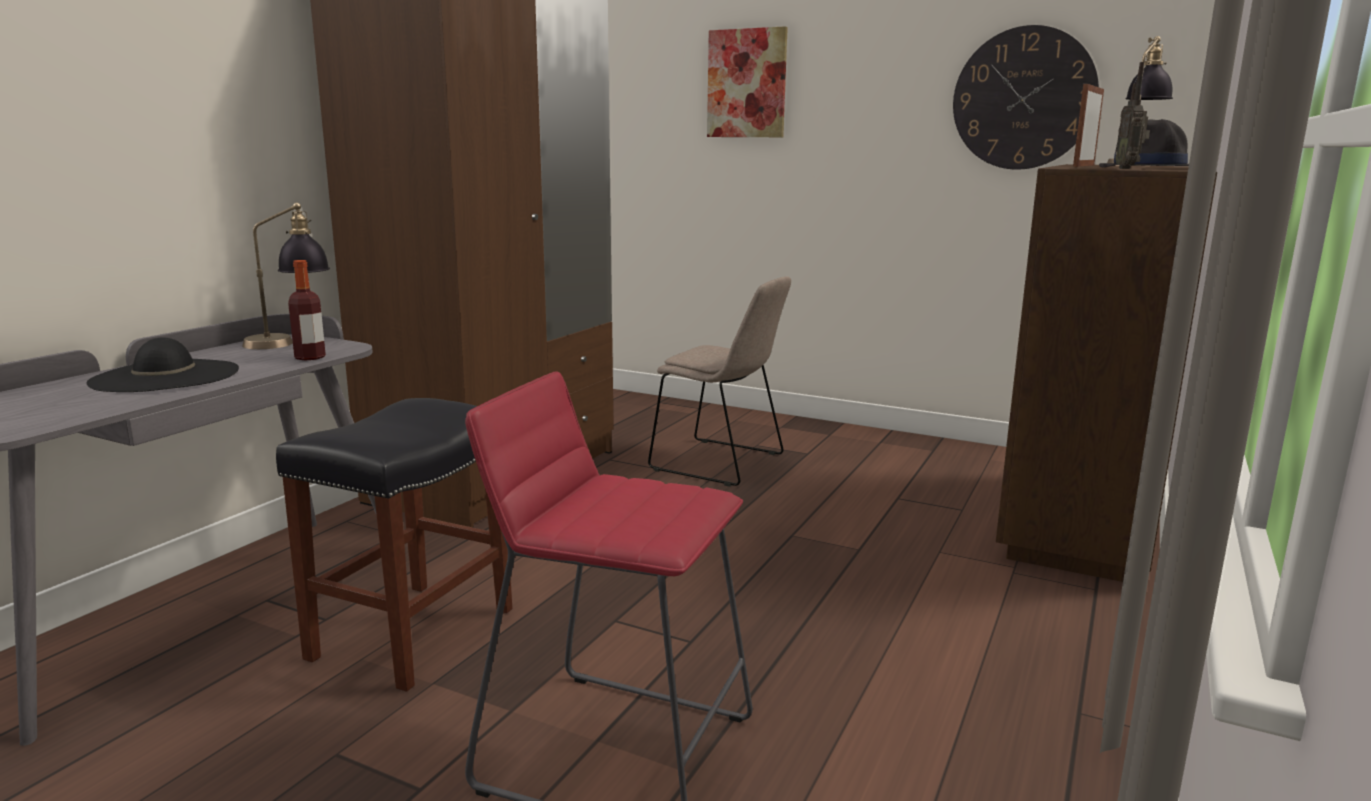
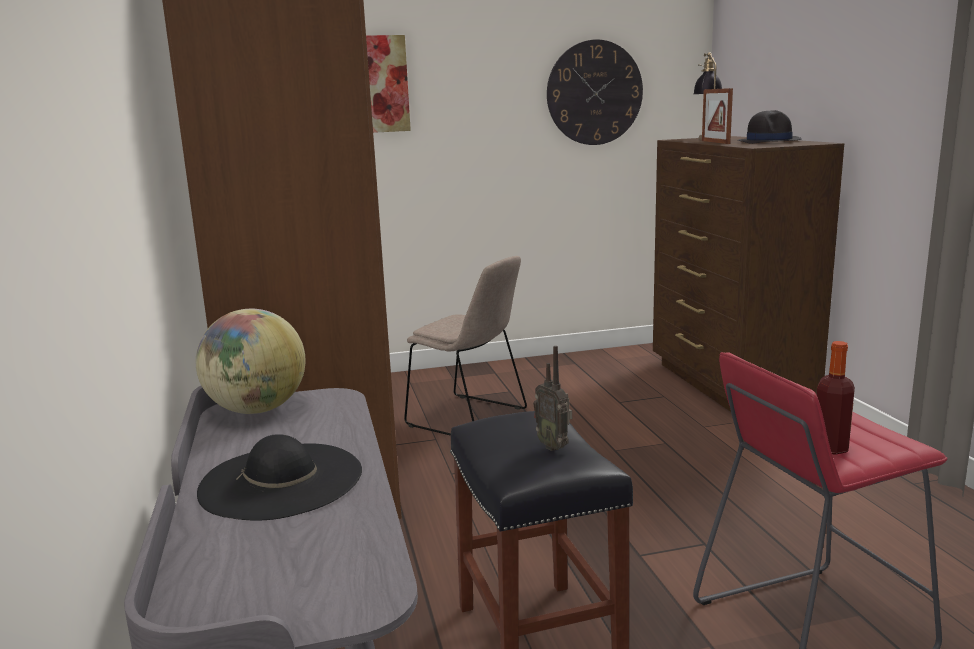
camera: 40 degrees left, 0 degrees up
(290, 342) = (257, 410): table lamp -> globe
(310, 357) = (341, 415): bottle -> bottle (830, 448)
(721, 463) = (470, 418): beige chair -> beige chair turned 45 degrees clockwise
(1128, 168) = (790, 144): radio -> radio (554, 446)

